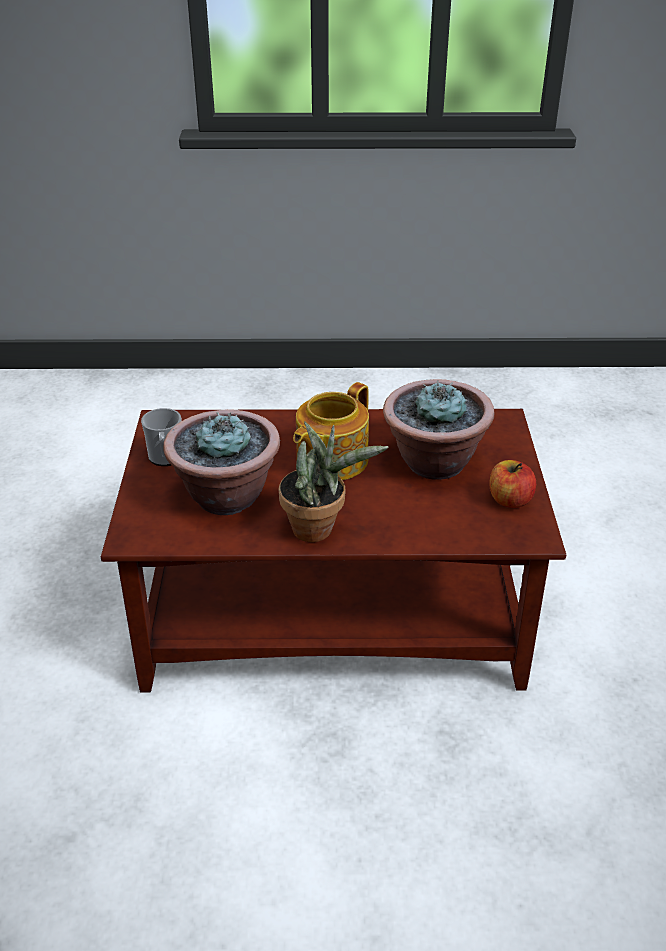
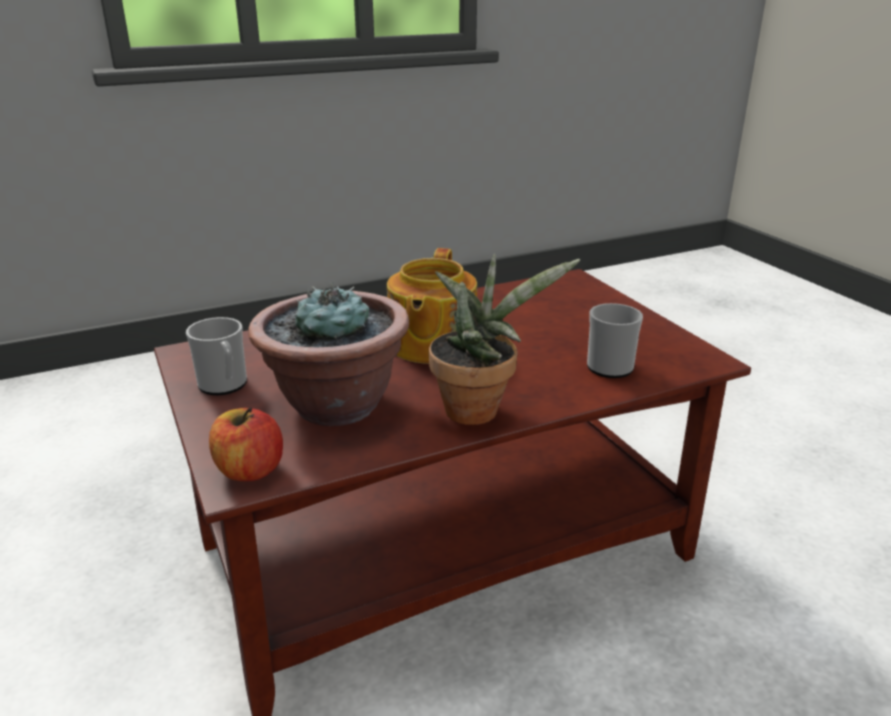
camera: 25 degrees left, 10 degrees down
(433, 462) = (542, 323): potted plant -> none
(452, 519) = (612, 365): none -> mug
(509, 500) = (649, 336): apple -> apple (249, 470)

